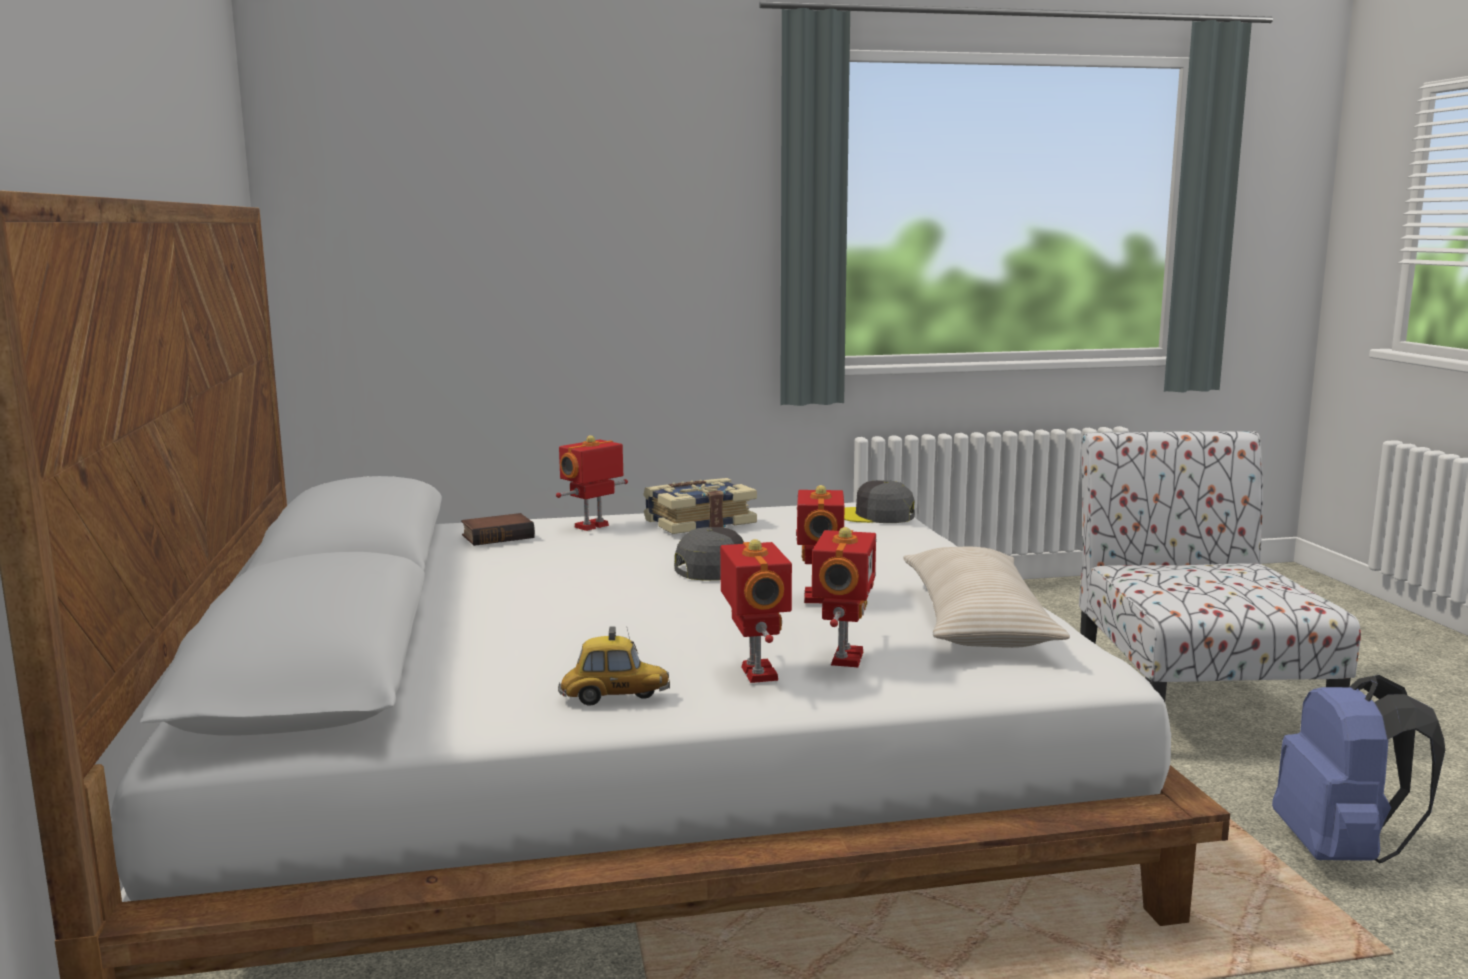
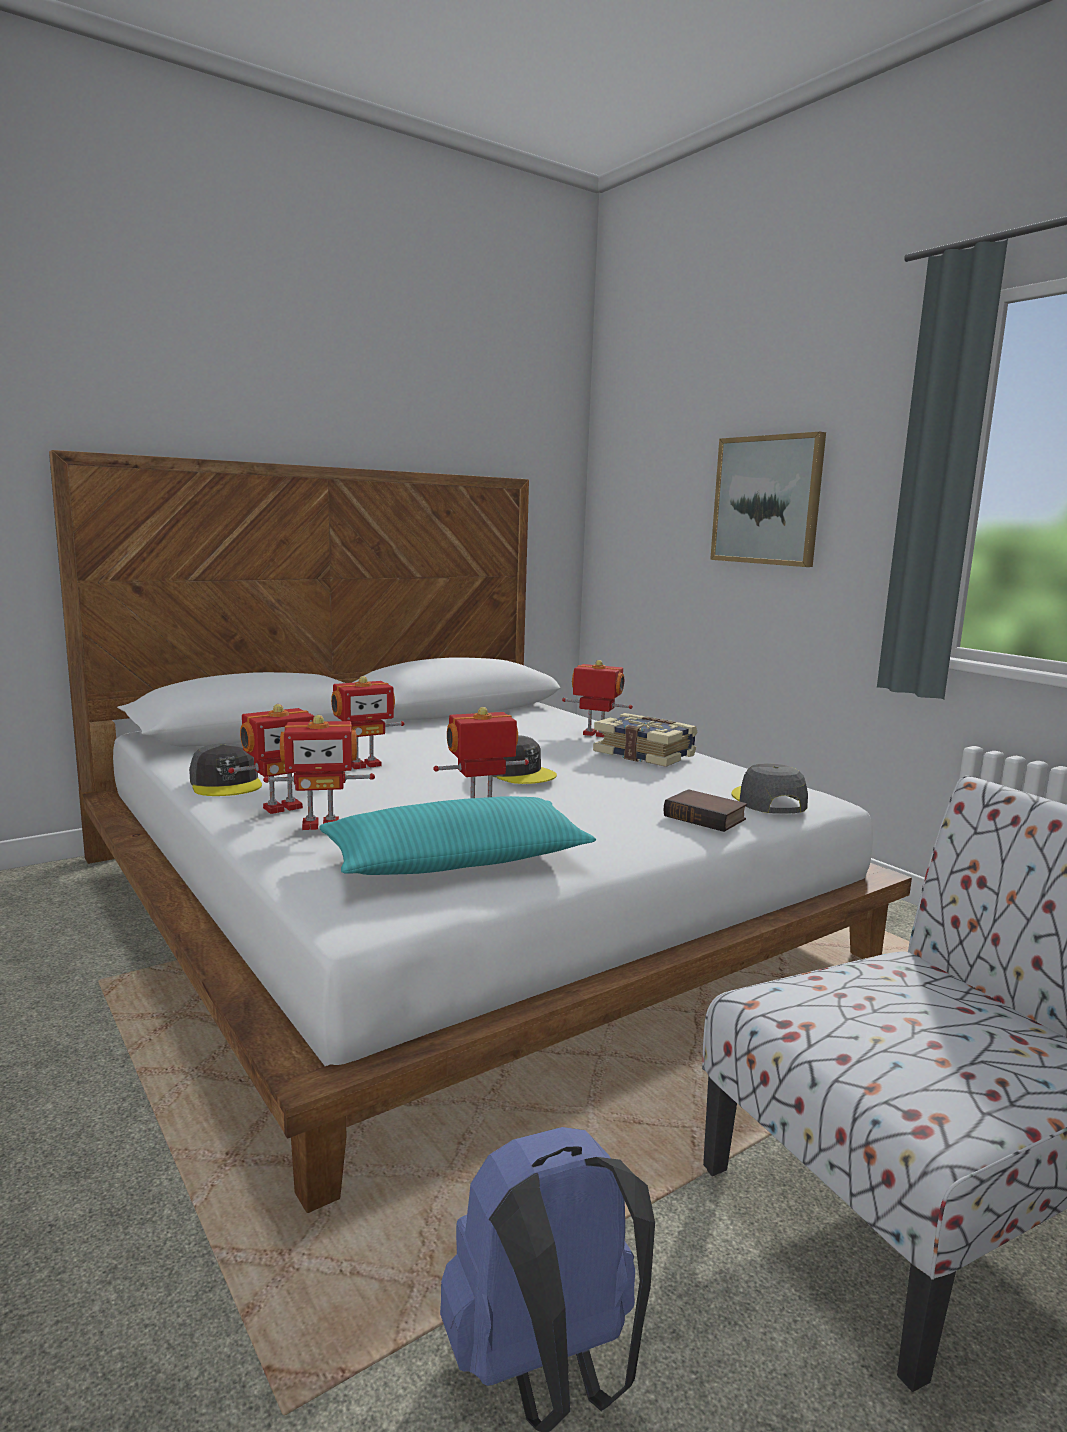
camera: 65 degrees right, 0 degrees up
(498, 536) = (535, 720): book -> book (706, 817)
(599, 230) = (767, 500): none -> picture
(614, 623) = (364, 764): none -> toy robot
(614, 698) = (226, 783): toy car -> grey cap
(976, 621) = (457, 861): beige pillow -> turquoise pillow

